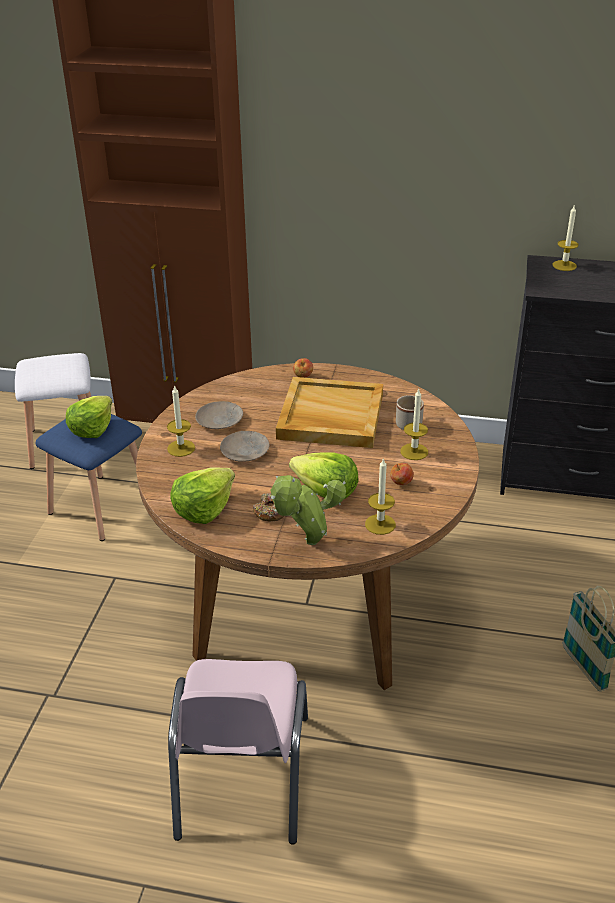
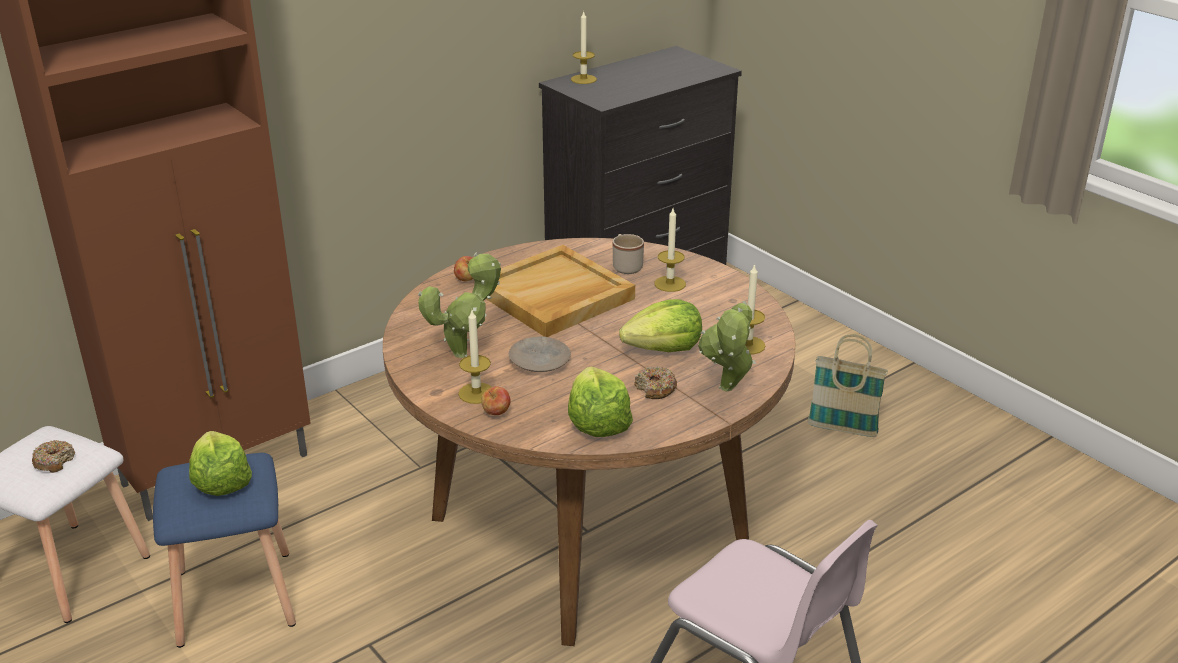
camera: 50 degrees left, 5 degrees down
(53, 373) = (54, 461): none -> donut
(220, 420) = (465, 352): beige plate -> potted plant
(401, 483) = (705, 310): apple -> apple (496, 413)

